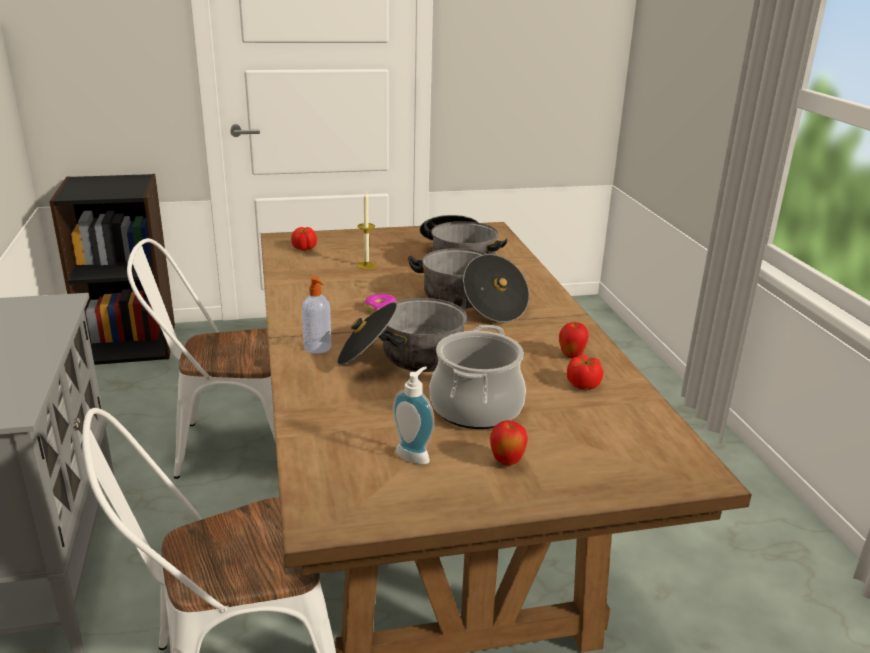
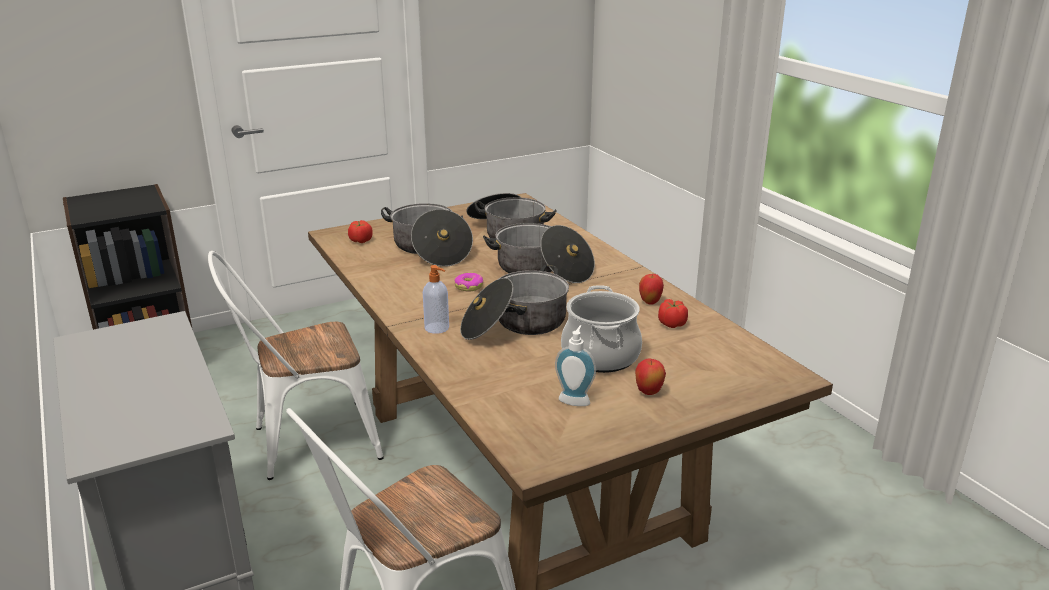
camera: 15 degrees left, 0 degrees up
(366, 265) = (430, 249): candle -> cooking pot

